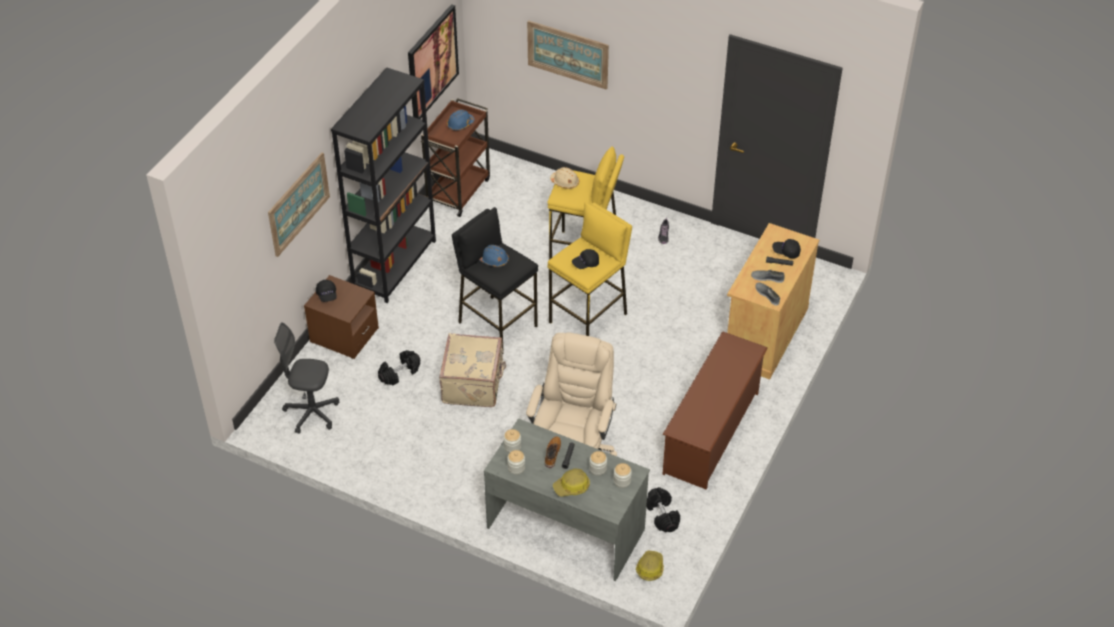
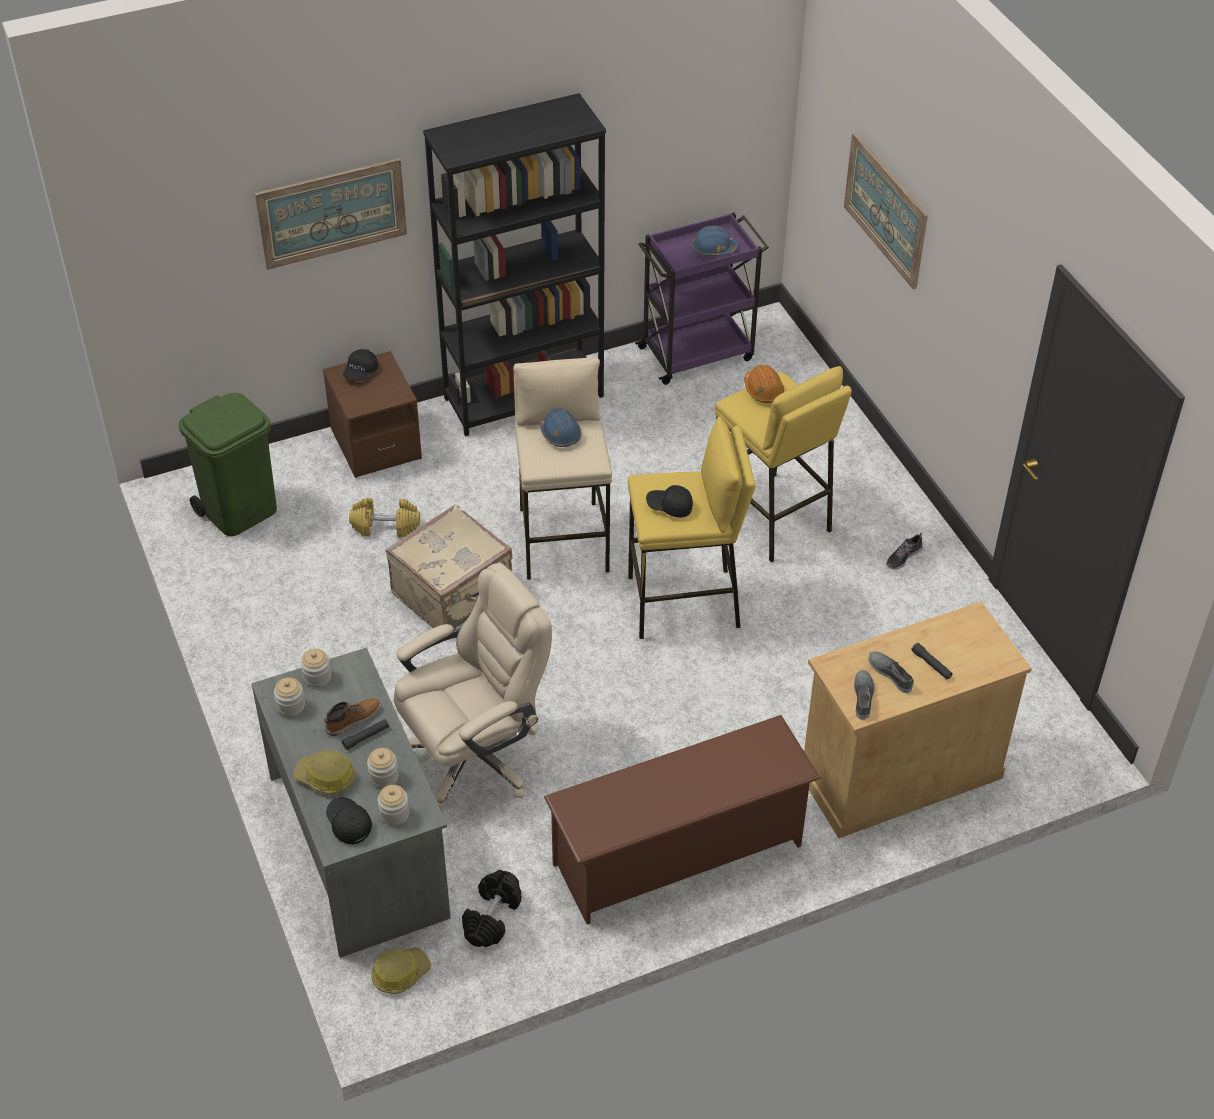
camera: 40 degrees right, 0 degrees up
(311, 413) = (240, 510): grey office chair -> green trash can
(399, 373) = (386, 526): black dumbbell -> yellow dumbbell
(432, 63) = (702, 137): picture -> none
(458, 191) = (698, 353): brown cart -> purple cart
(497, 324) = (563, 539): black stool -> beige stool
(565, 182) = (763, 390): beige hard hat -> orange hard hat
(786, 252) = (960, 655): black cap -> black cap (348, 824)

